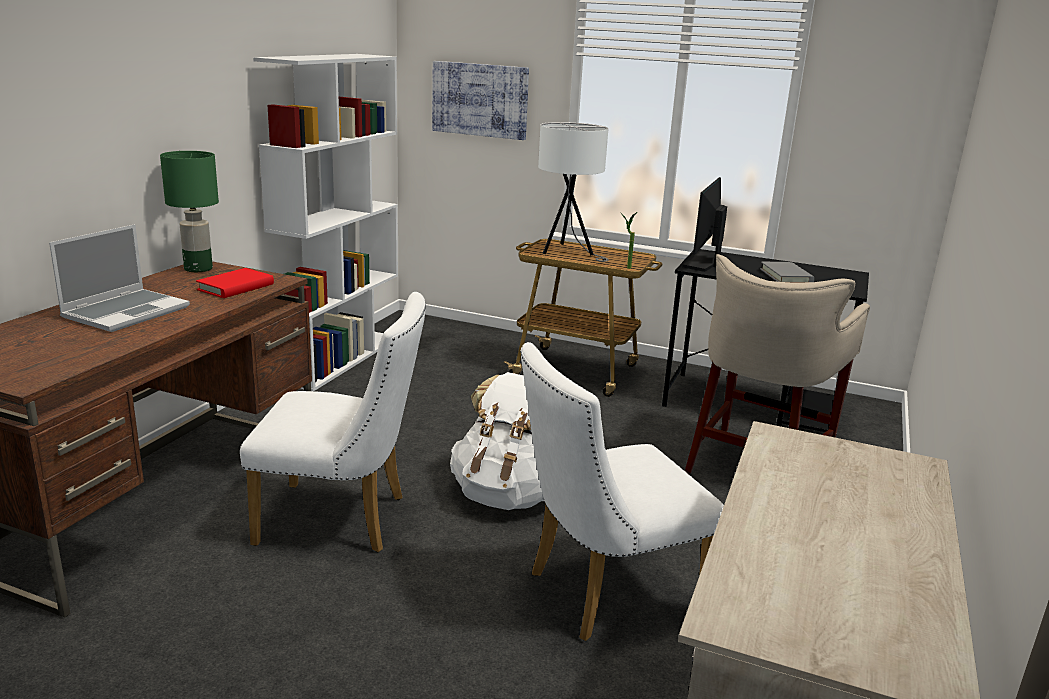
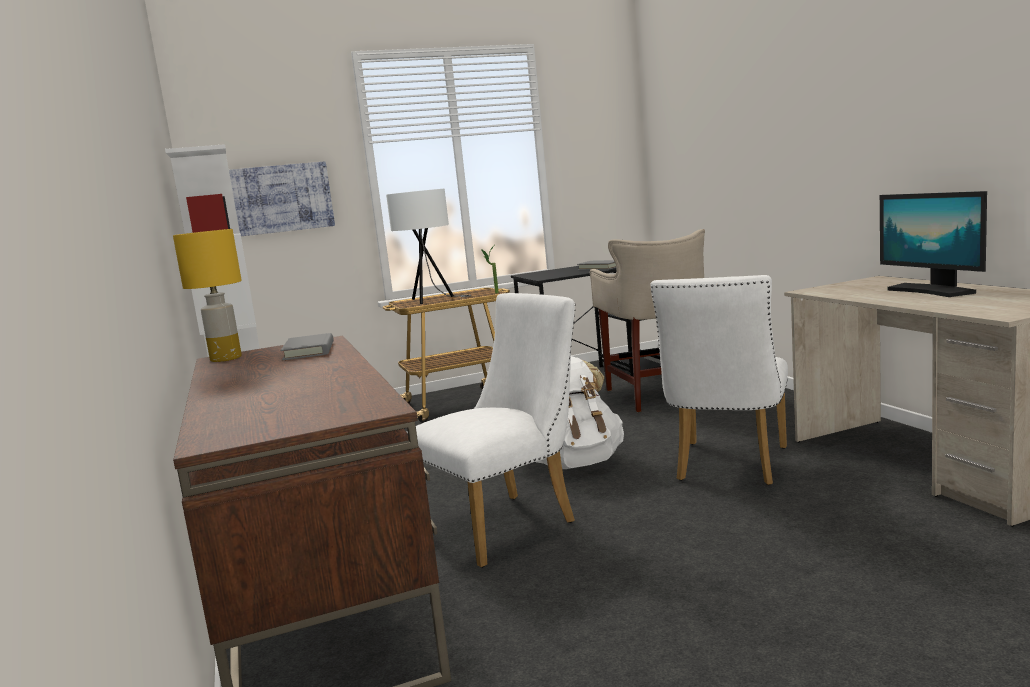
camera: 40 degrees left, 10 degrees down
(126, 312) = (279, 379): laptop -> none
(199, 269) = (227, 358): green table lamp -> yellow table lamp
(236, 287) = (309, 351): red book -> grey book
(703, 262) = (539, 276): monitor -> monitor (931, 291)

